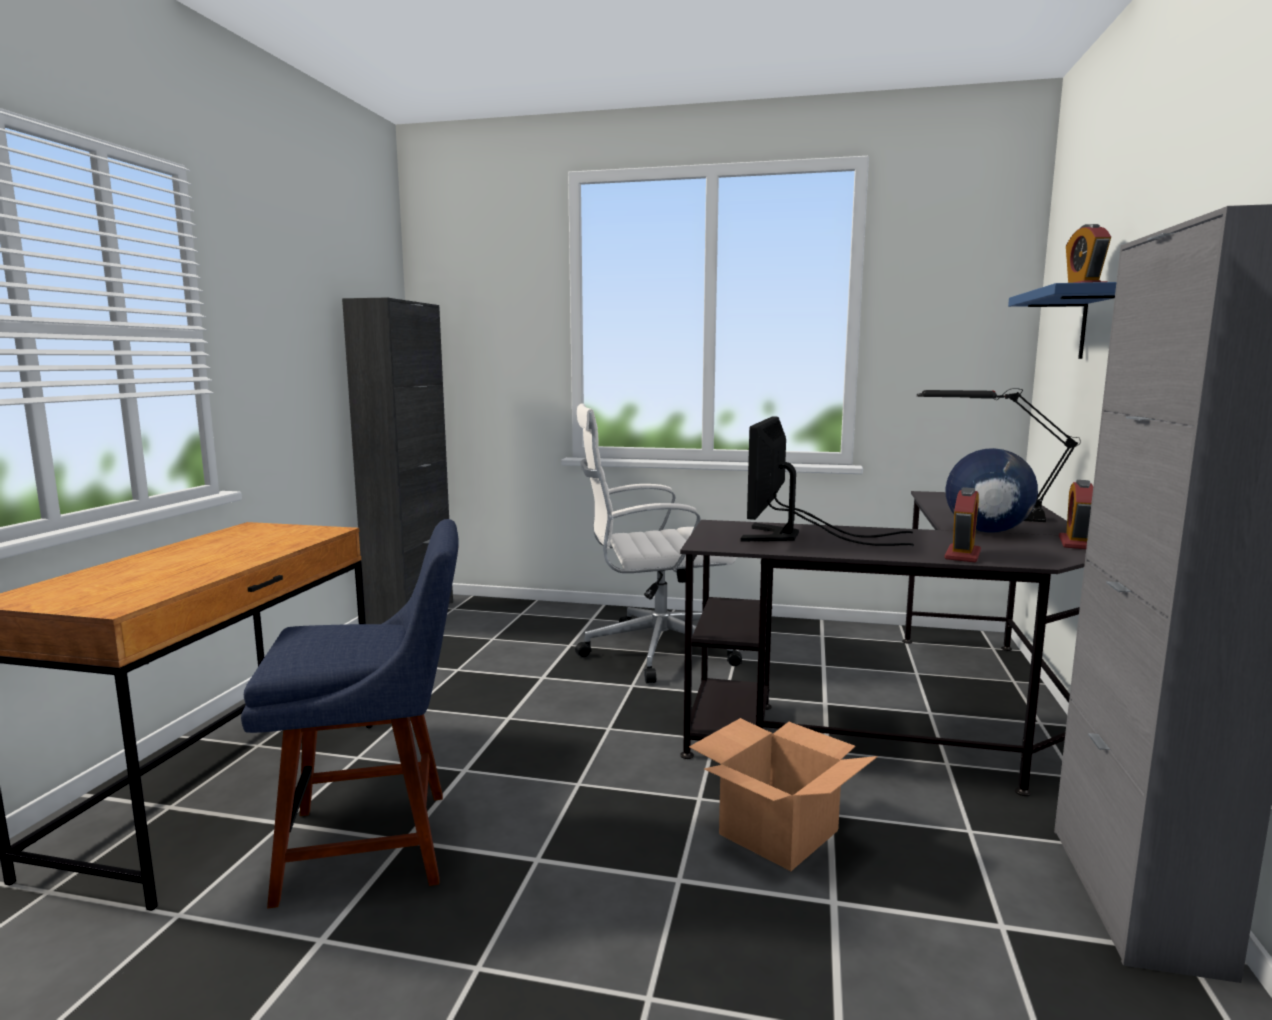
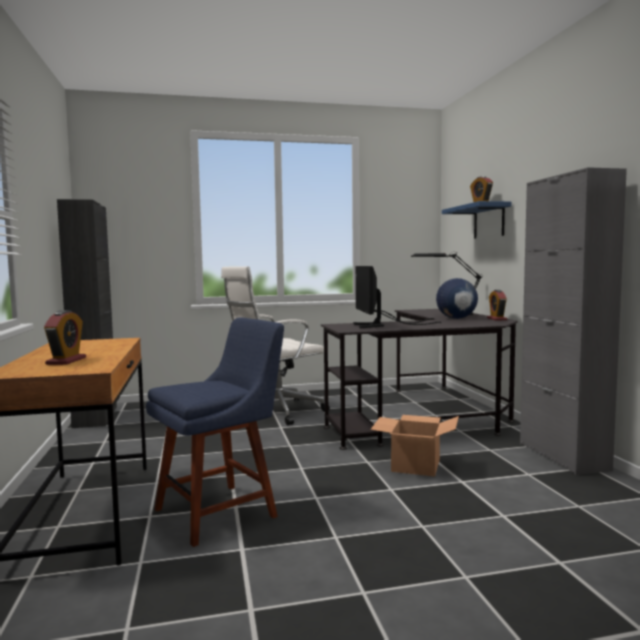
camera: 25 degrees left, 5 degrees down
(962, 555) = (463, 325): alarm clock -> alarm clock (66, 361)

